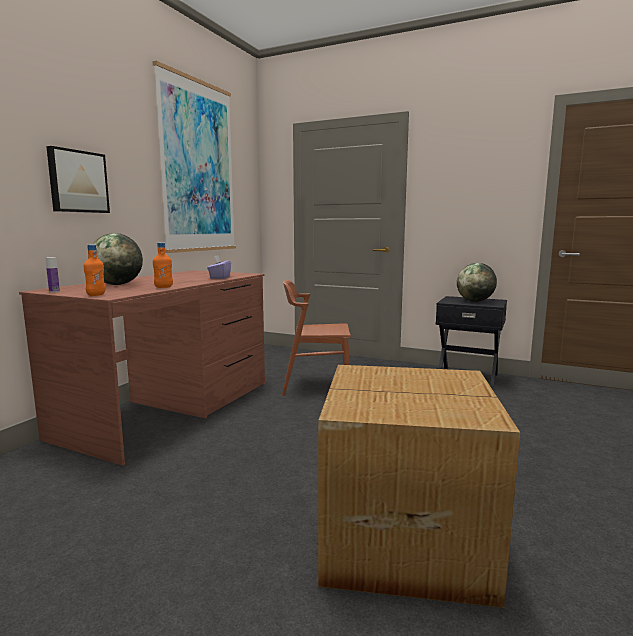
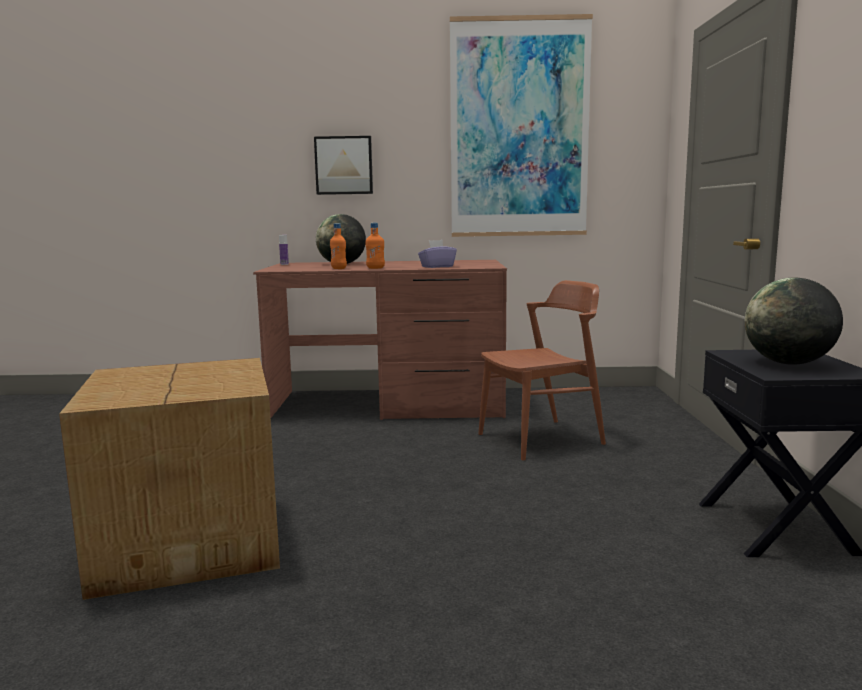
camera: 65 degrees right, 0 degrees up
(96, 295) = (274, 268): orange bottle -> orange bottle (375, 268)
(316, 385) = (541, 439): brown chair -> brown chair turned 90 degrees clockwise

